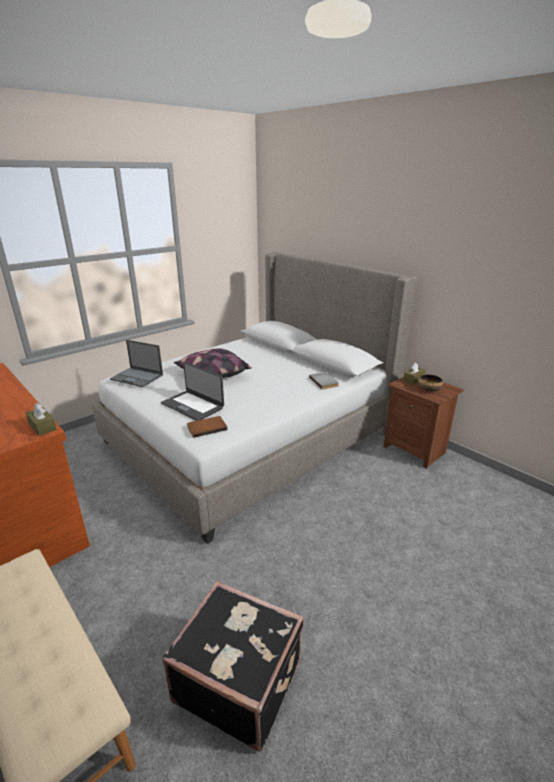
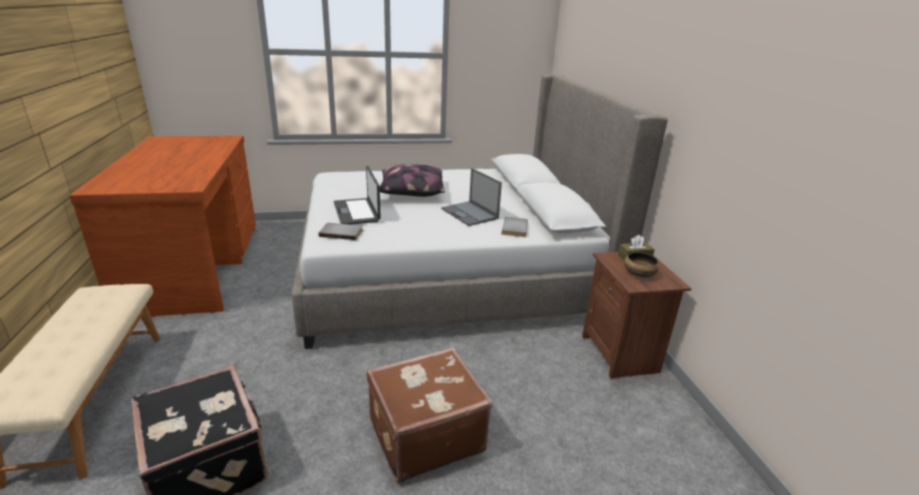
camera: 30 degrees right, 0 degrees up
(42, 427) = (194, 184): brown tissue box -> none
(137, 377) = (344, 177): laptop -> laptop (470, 214)
(206, 427) = (341, 232): brown book -> grey book
(365, 562) = (424, 435): none -> brown suitcase

